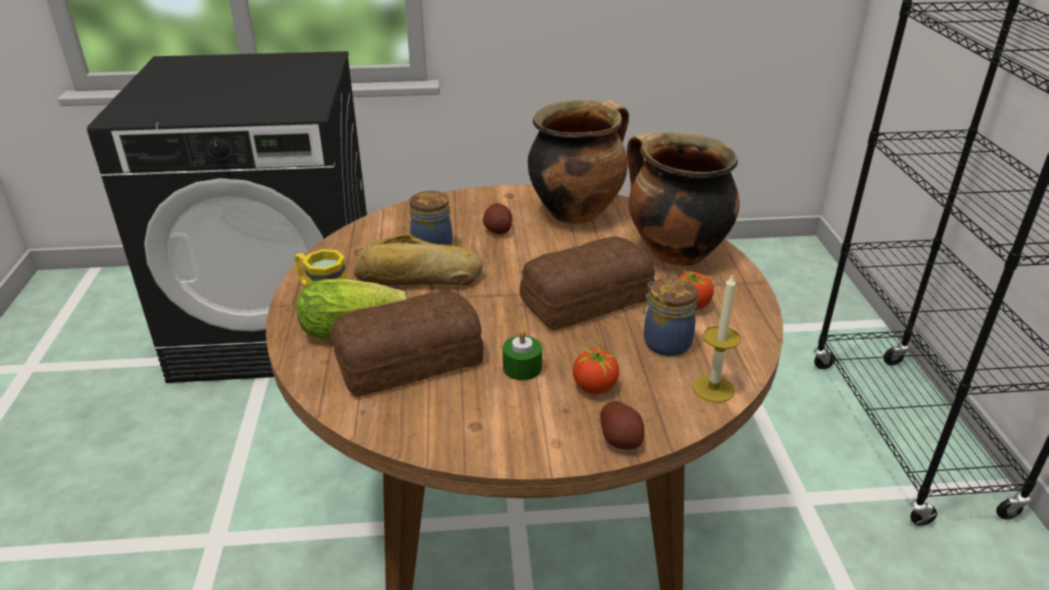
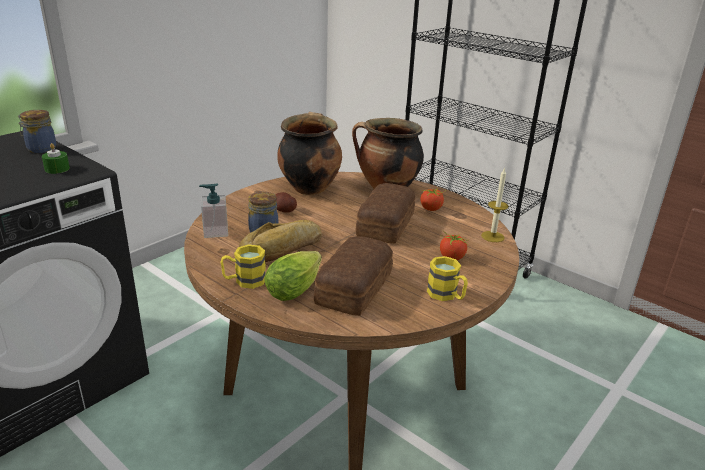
camera: 45 degrees left, 5 degrees down
(388, 226) = (215, 232): none -> soap dispenser
(495, 433) = (446, 295): none -> yellow mug
(522, 367) = (410, 265): green candle -> green candle (57, 169)
(621, 439) = (495, 271): potato -> none
(665, 342) = (446, 227): jar -> jar (40, 149)

